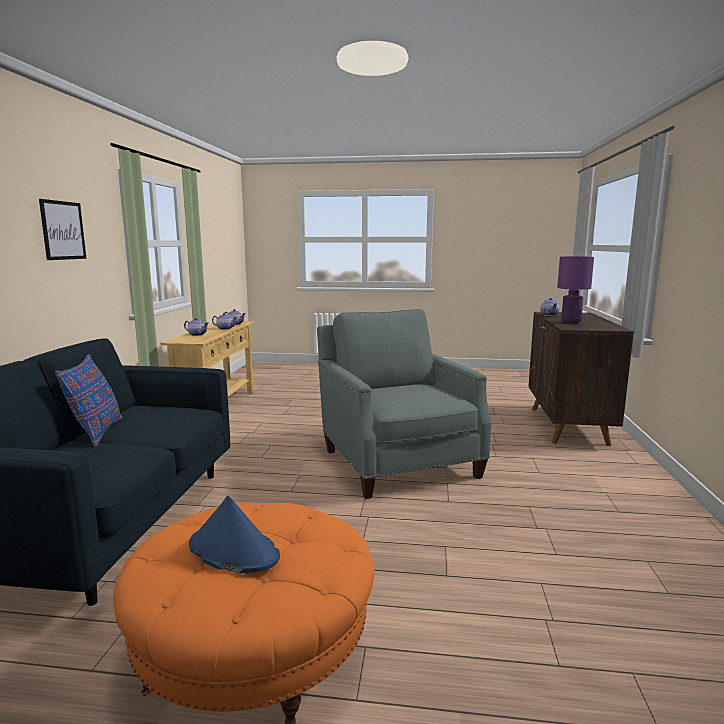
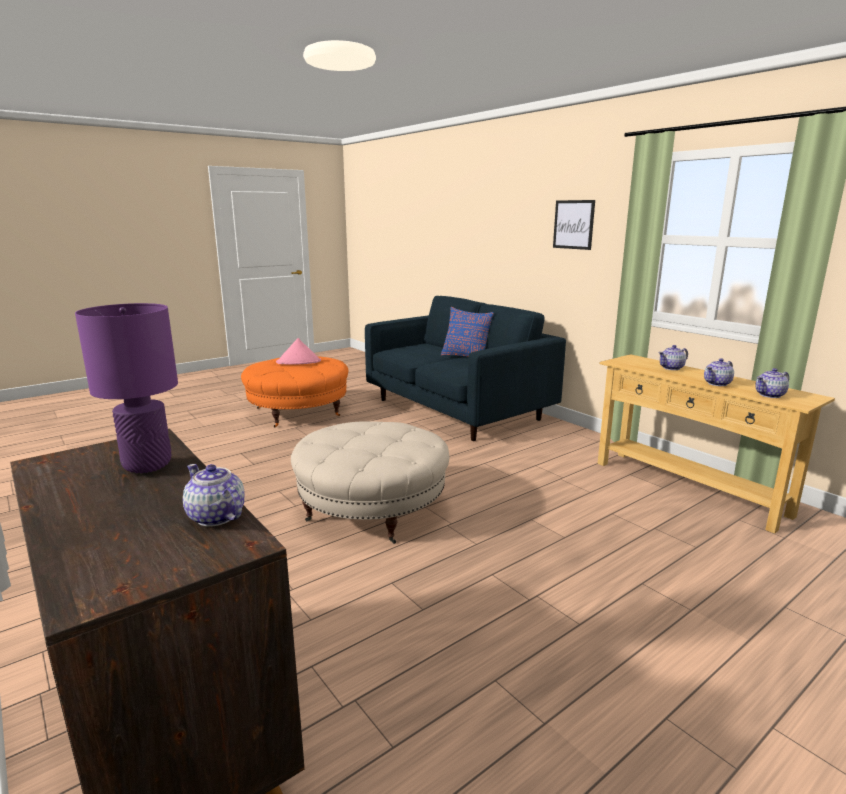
camera: 135 degrees right, 5 degrees up
(233, 550) = (299, 362): blue hat -> pink hat
(397, 460) = (372, 509): grey armchair -> beige ottoman

